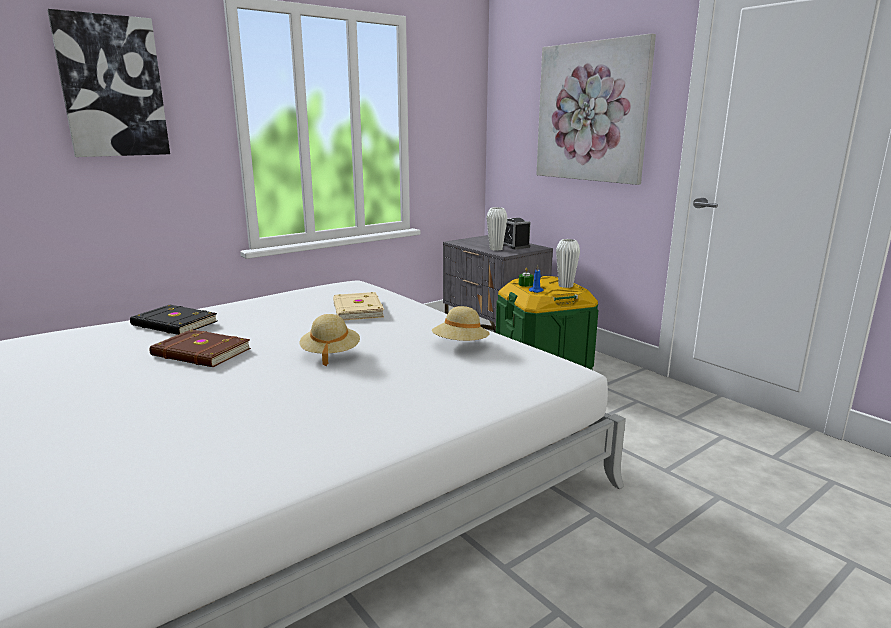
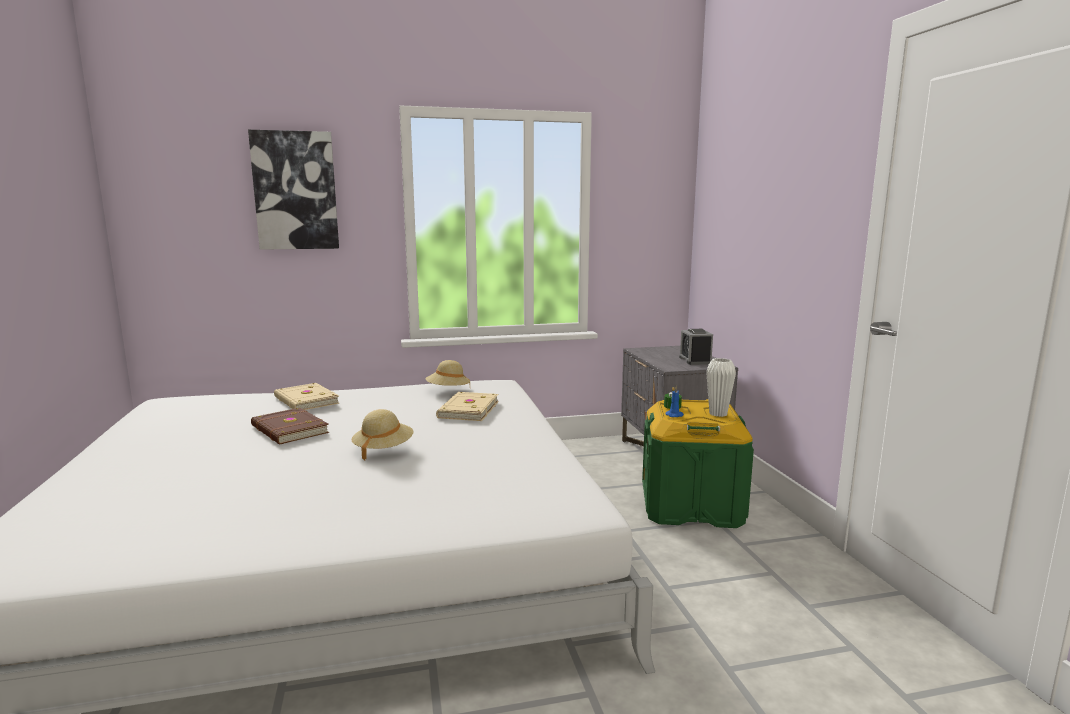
camera: 25 degrees right, 5 degrees down
(174, 324) = (305, 401): black book -> beige book
(460, 345) = (515, 462): beige hat -> beige hat (448, 391)
(496, 249) = (668, 362): white vase -> none
(591, 112) = (780, 210): picture -> none

